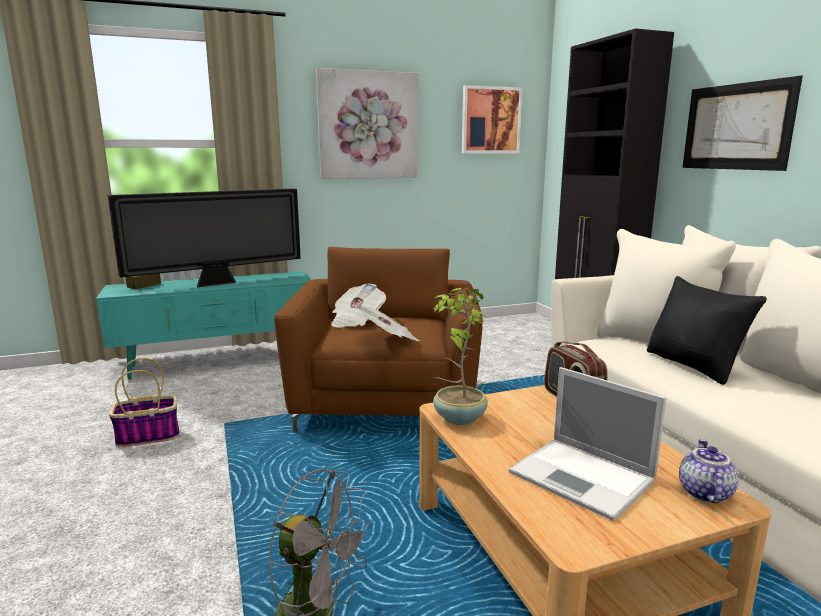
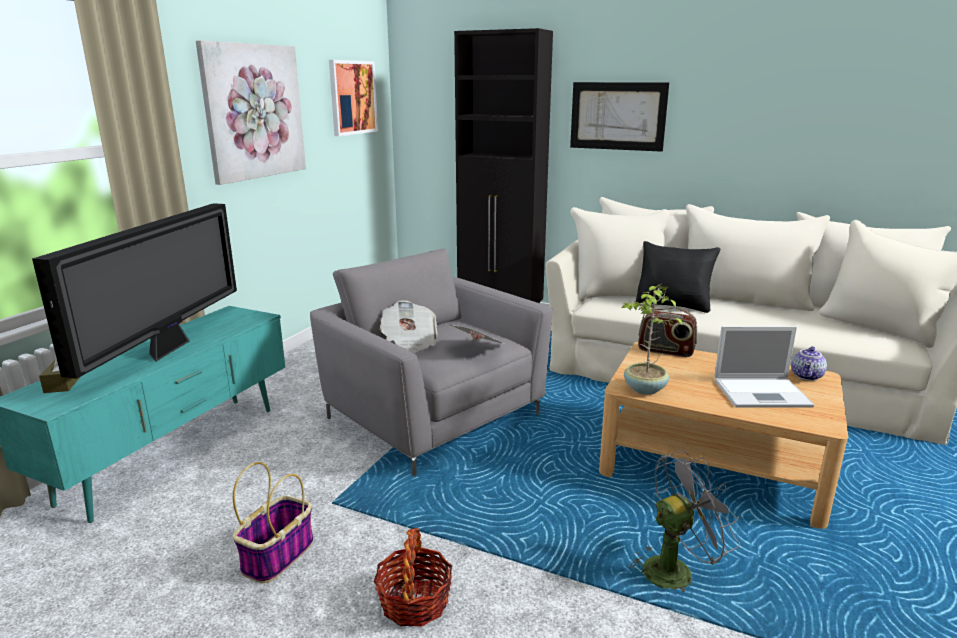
camera: 45 degrees left, 5 degrees up
(142, 503) = (414, 602): none -> basket
(385, 401) = (433, 416): brown armchair -> grey armchair
(703, 492) = (807, 376): teapot -> teapot turned 120 degrees counterclockwise

